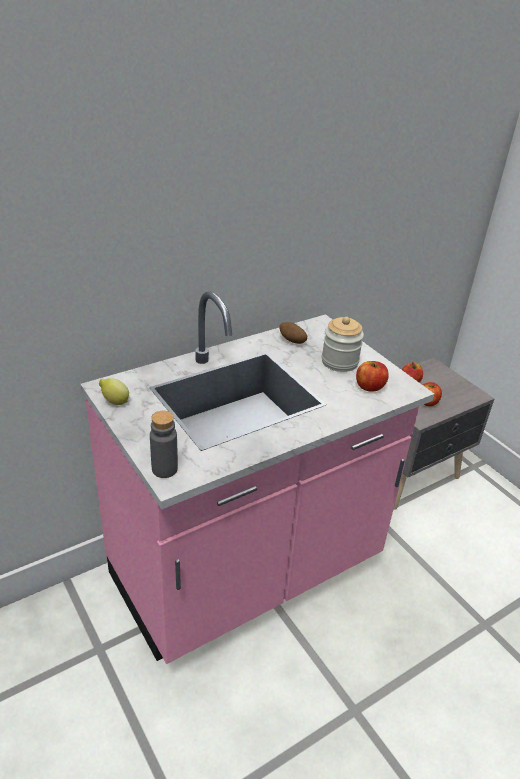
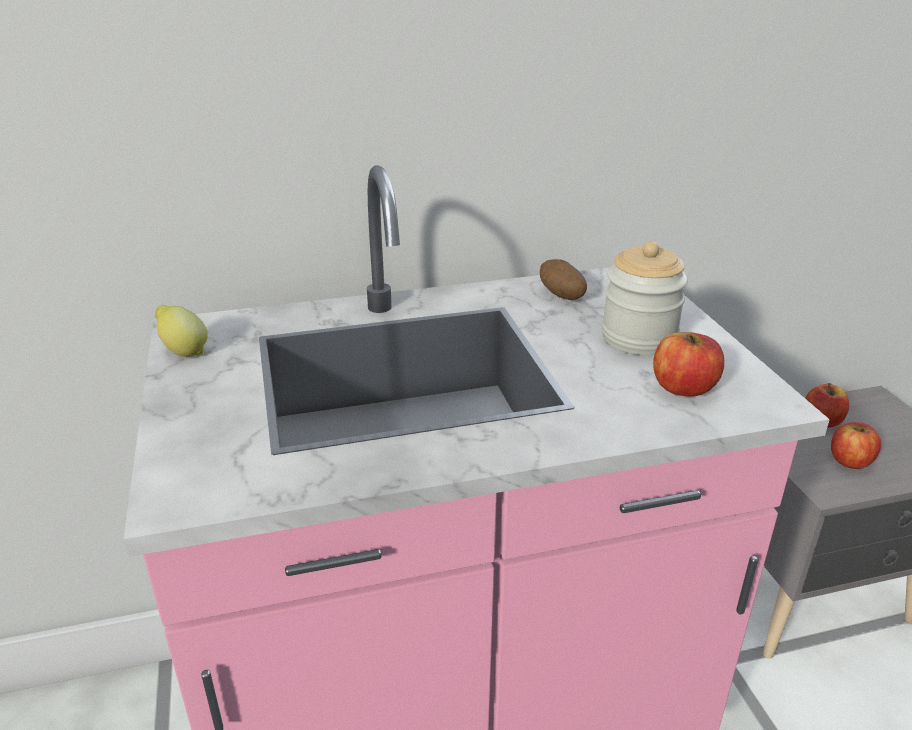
camera: 20 degrees right, 5 degrees down
(164, 469) = (178, 477): grey bottle -> none

